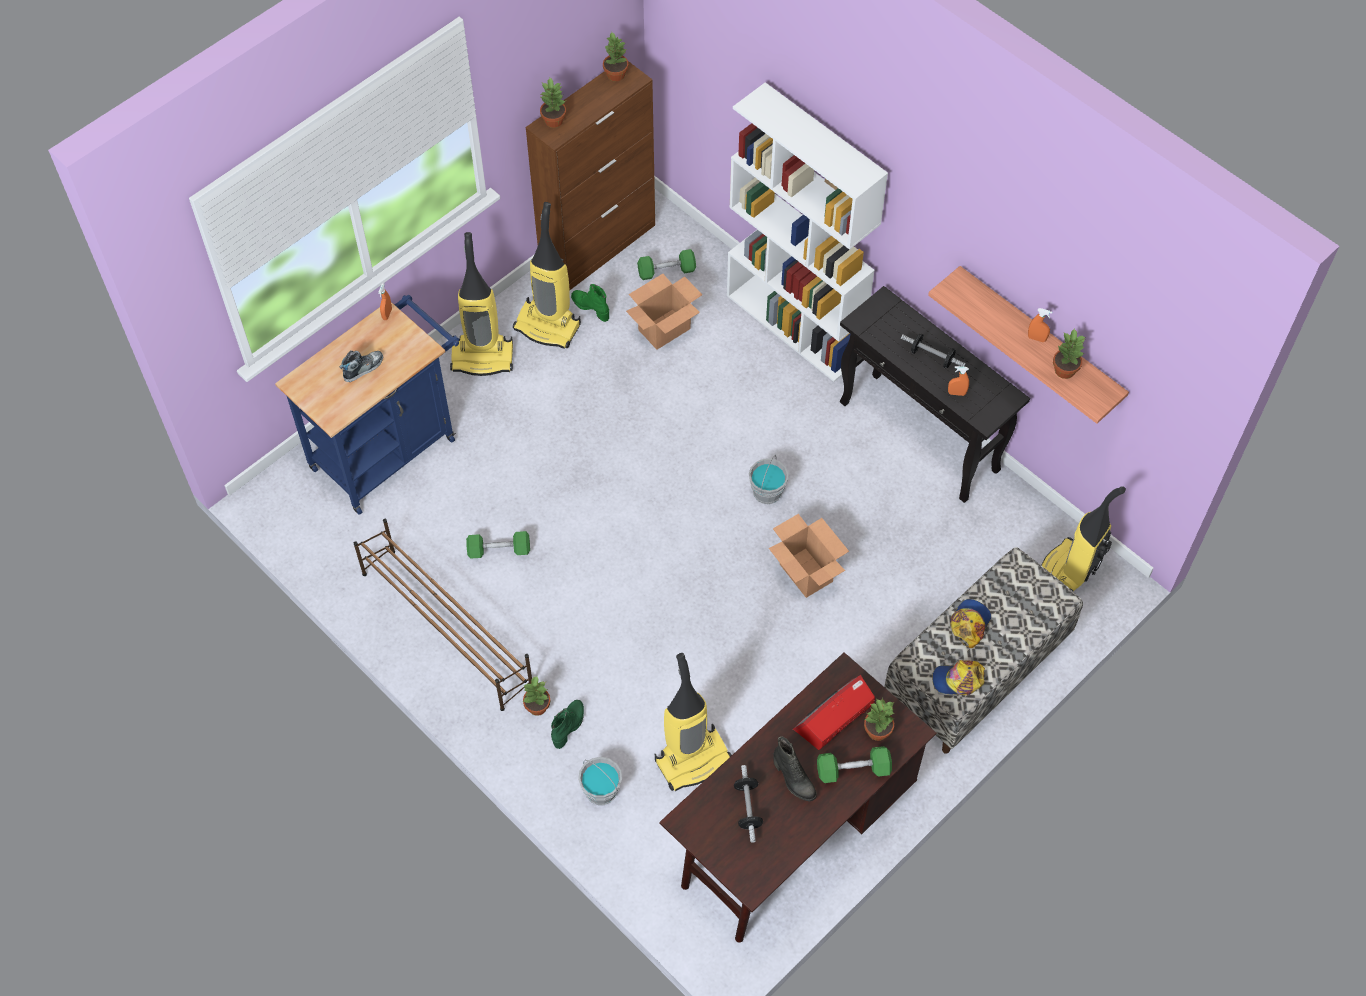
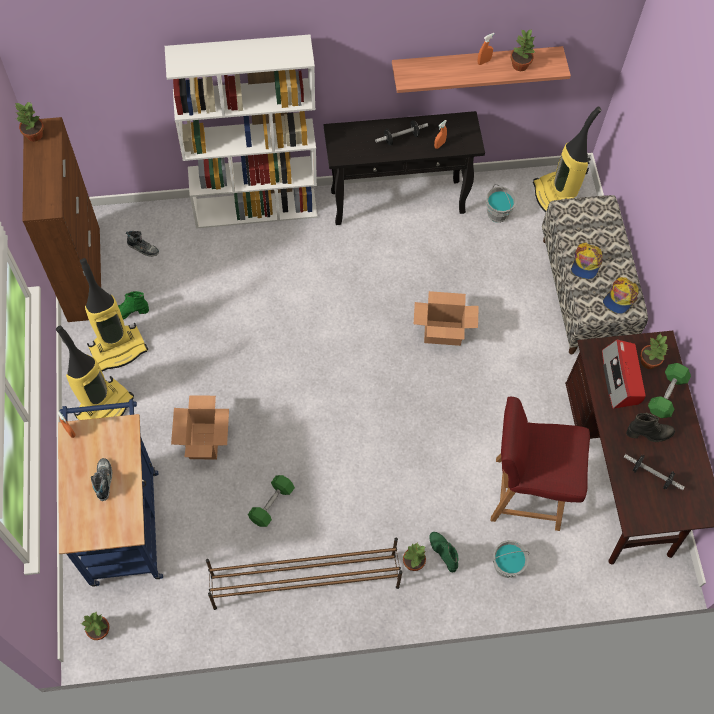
camera: 55 degrees left, 5 degrees up
(554, 120) = (35, 199): potted plant -> potted plant (99, 630)
(664, 329) = (187, 281): cardboard box -> cardboard box (204, 441)
(666, 271) = (143, 248): green dumbbell -> shoe
(693, 759) = (524, 493): vacuum cleaner -> red chair
(767, 492) = (366, 312): grey bucket -> grey bucket (498, 213)
(969, 624) = (586, 263): cap -> cap turned 135 degrees counterclockwise

